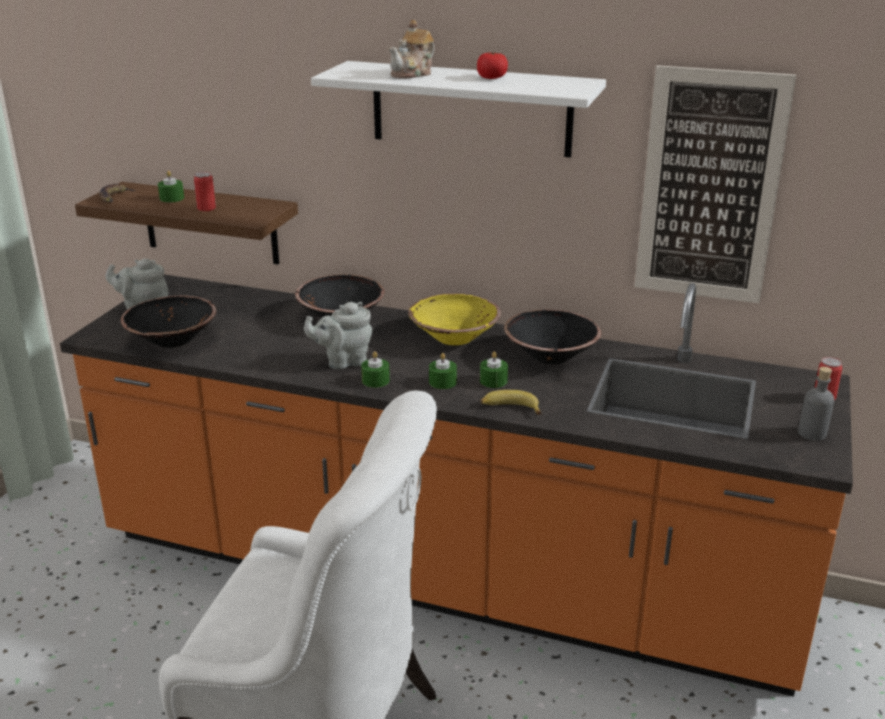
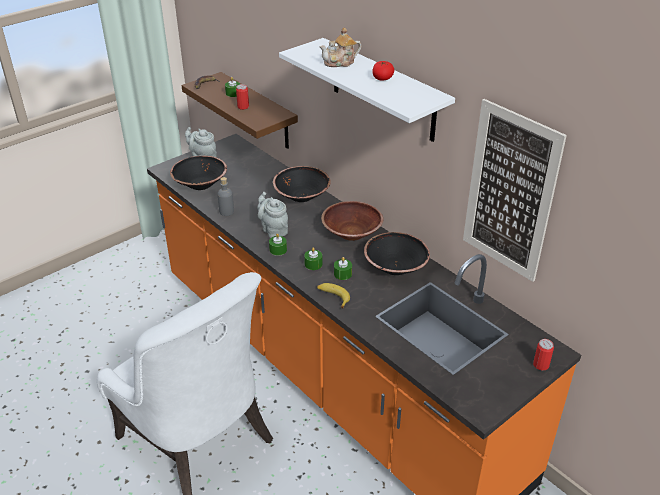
camera: 30 degrees right, 10 degrees up
(343, 361) = (273, 230): grey teapot -> grey teapot turned 45 degrees clockwise
(454, 337) = (351, 233): yellow bowl -> brown bowl
(812, 433) = (500, 388): grey bottle -> grey bottle (226, 211)

